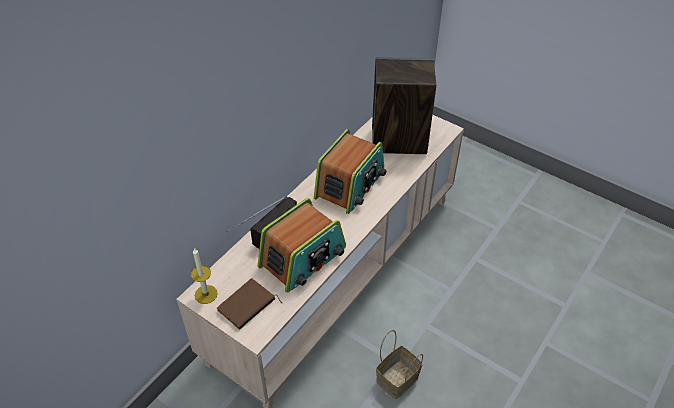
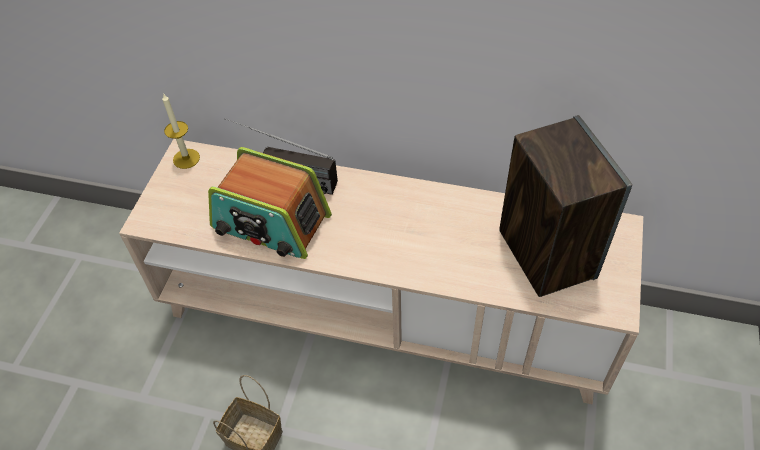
camera: 70 degrees right, 5 degrees up
(247, 306) = (181, 199): brown book -> none
(350, 184) = (422, 226): radio -> none

